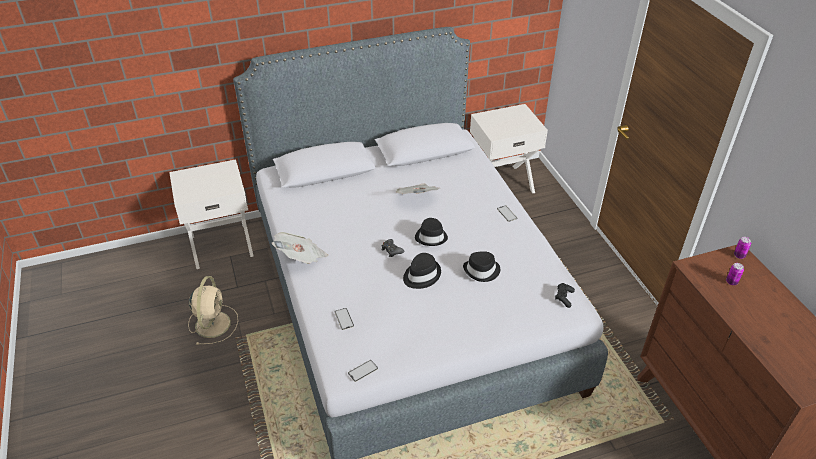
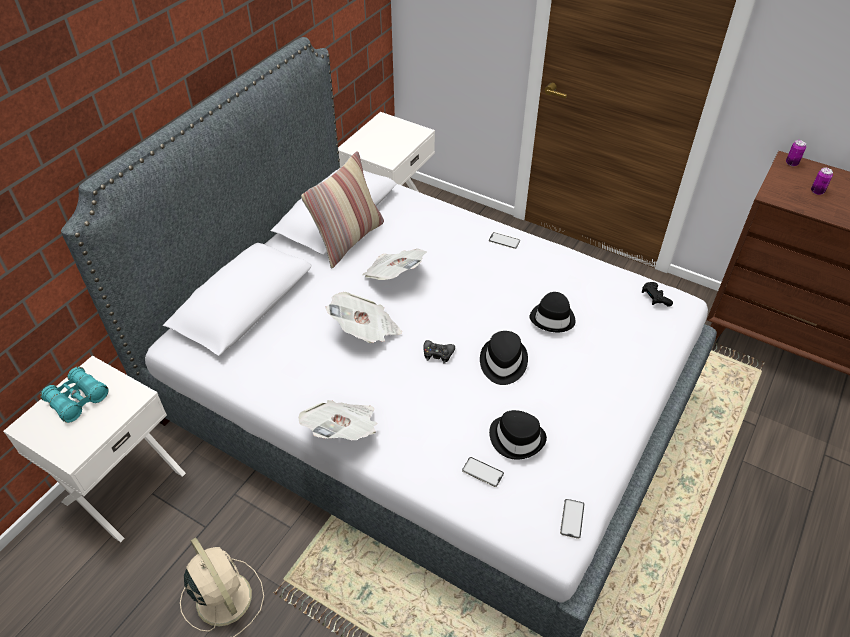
camera: 40 degrees left, 5 degrees up
(209, 175) = (78, 400): none -> turquoise binoculars
(368, 217) = (366, 331): none -> newspaper
(414, 166) = (348, 240): none -> pillow
(431, 237) = (461, 311): black hat -> black hat (517, 438)

